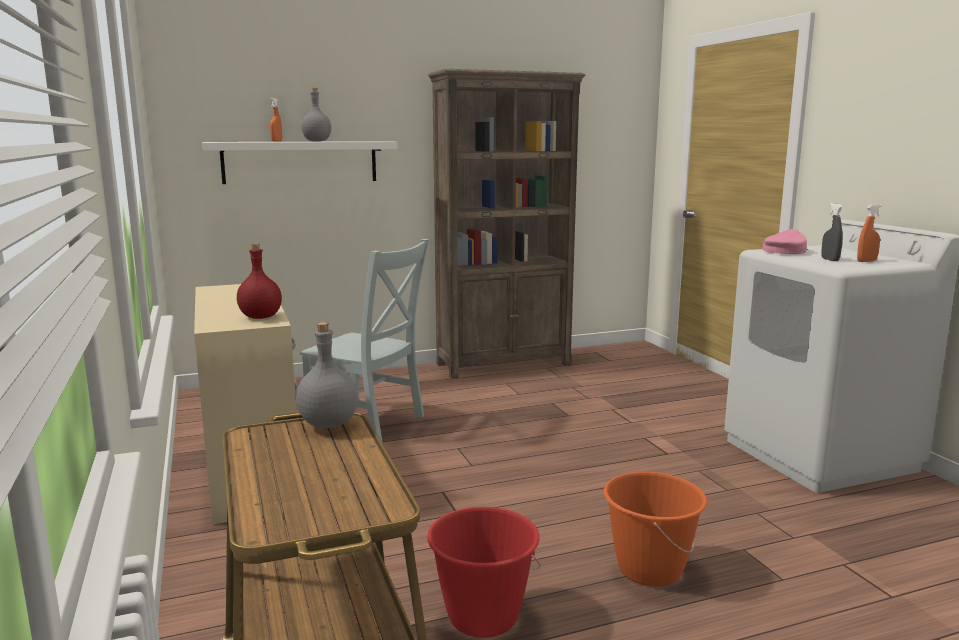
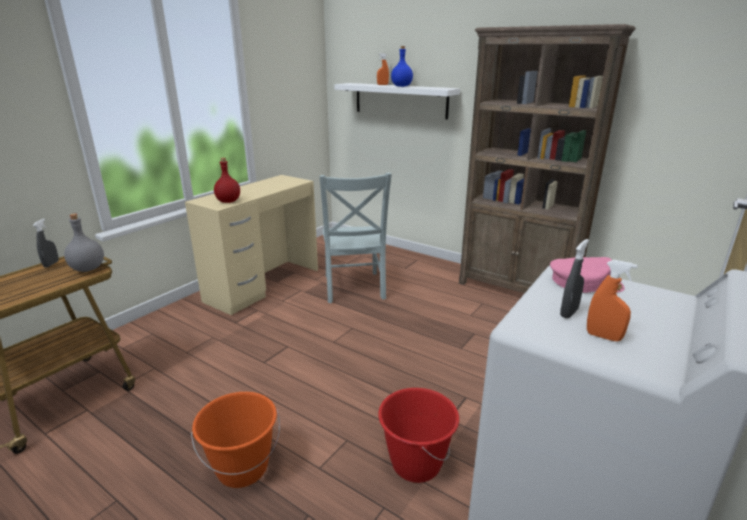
camera: 55 degrees right, 10 degrees up
(249, 446) = (51, 264): none -> grey spray bottle
(317, 141) = (401, 86): grey bottle -> blue bottle
(482, 616) = (151, 416): red bucket -> red bucket (415, 463)

